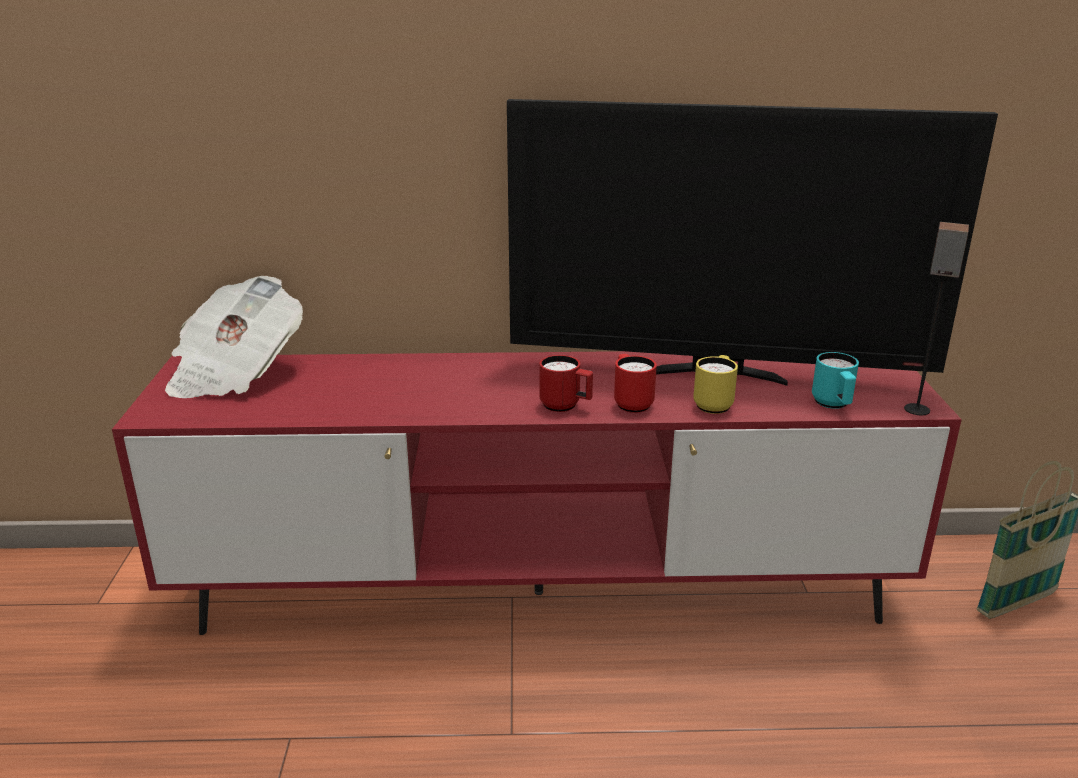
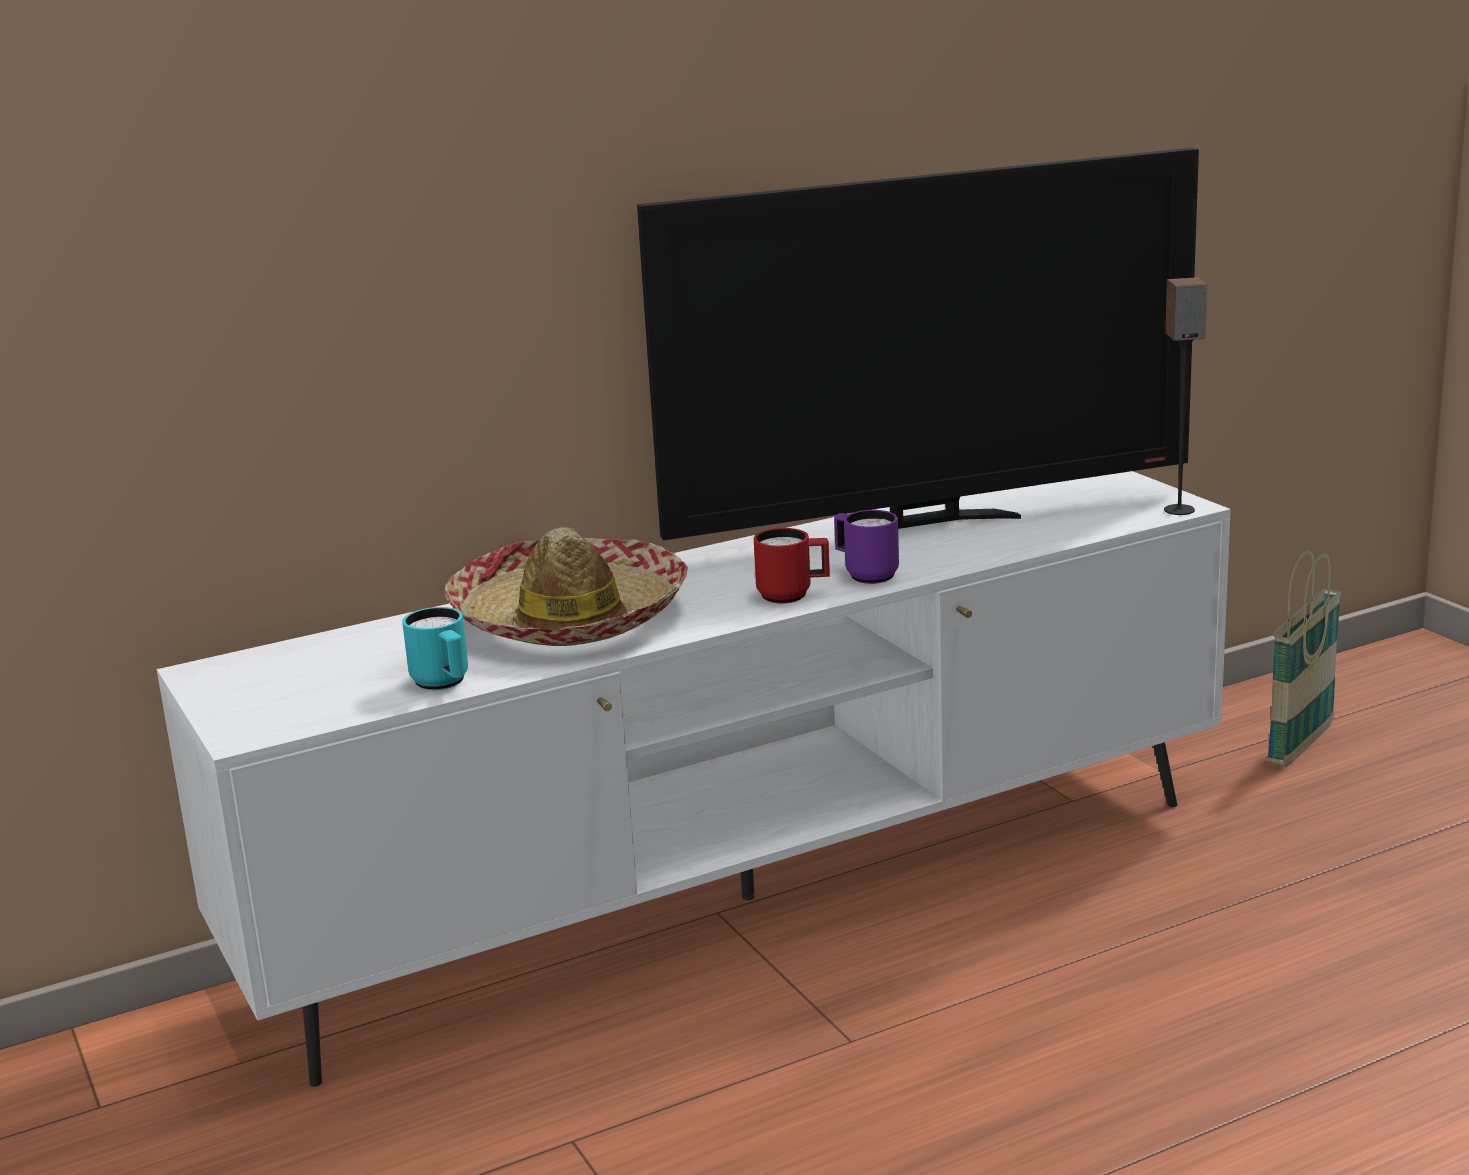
camera: 25 degrees left, 5 degrees down
(235, 373) = (293, 664): newspaper -> none
(415, 384) = (570, 618): none -> hat
(538, 593) = (749, 898): red tv stand -> white tv stand
(631, 402) = (865, 574): red mug -> purple mug
(714, 404) = (961, 553): yellow mug -> none
(834, 405) = (1090, 525): turquoise mug -> turquoise mug (444, 684)

